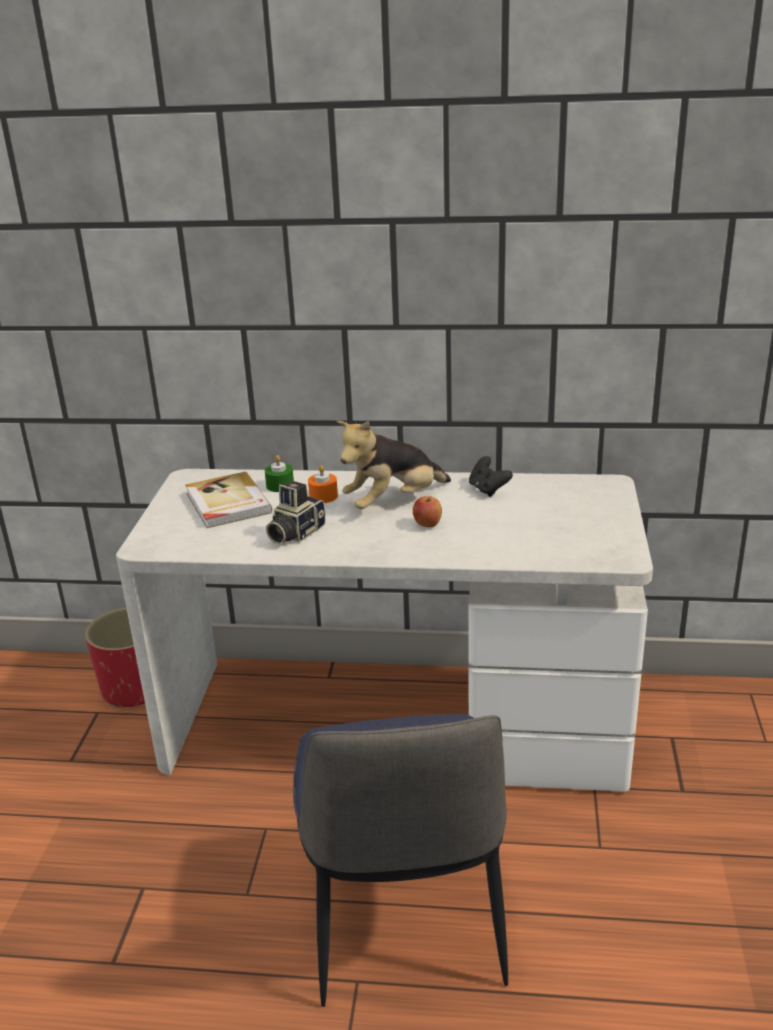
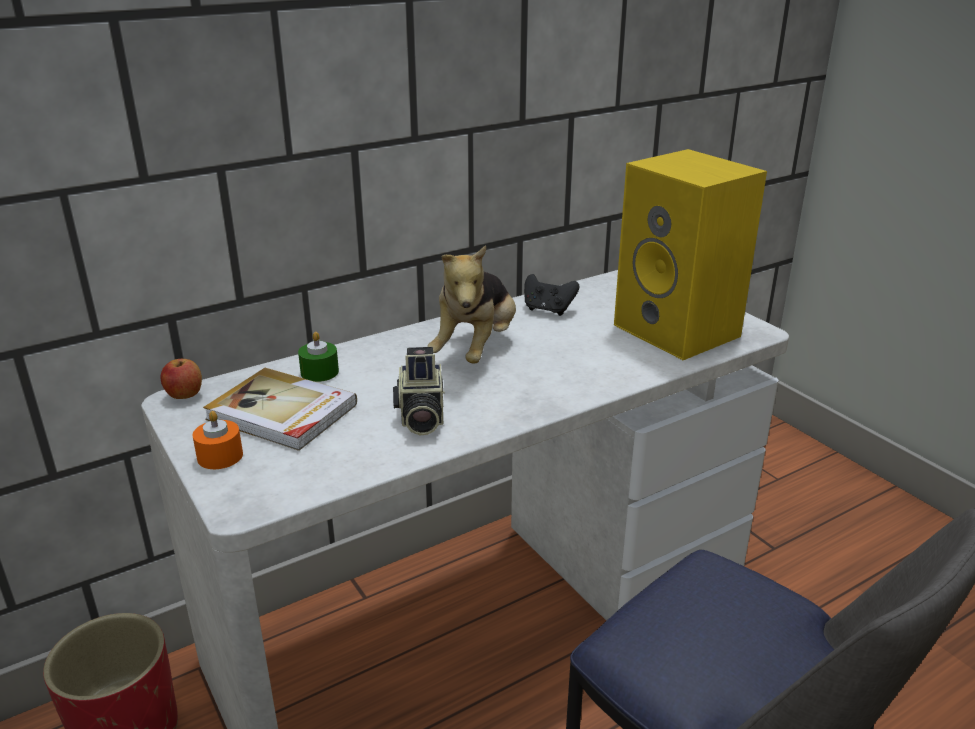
camera: 40 degrees left, 0 degrees up
(323, 496) = (390, 367): orange candle -> orange candle (220, 456)
(427, 524) = (546, 359): apple -> apple (184, 395)
(561, 537) = (680, 331): none -> yellow speaker

